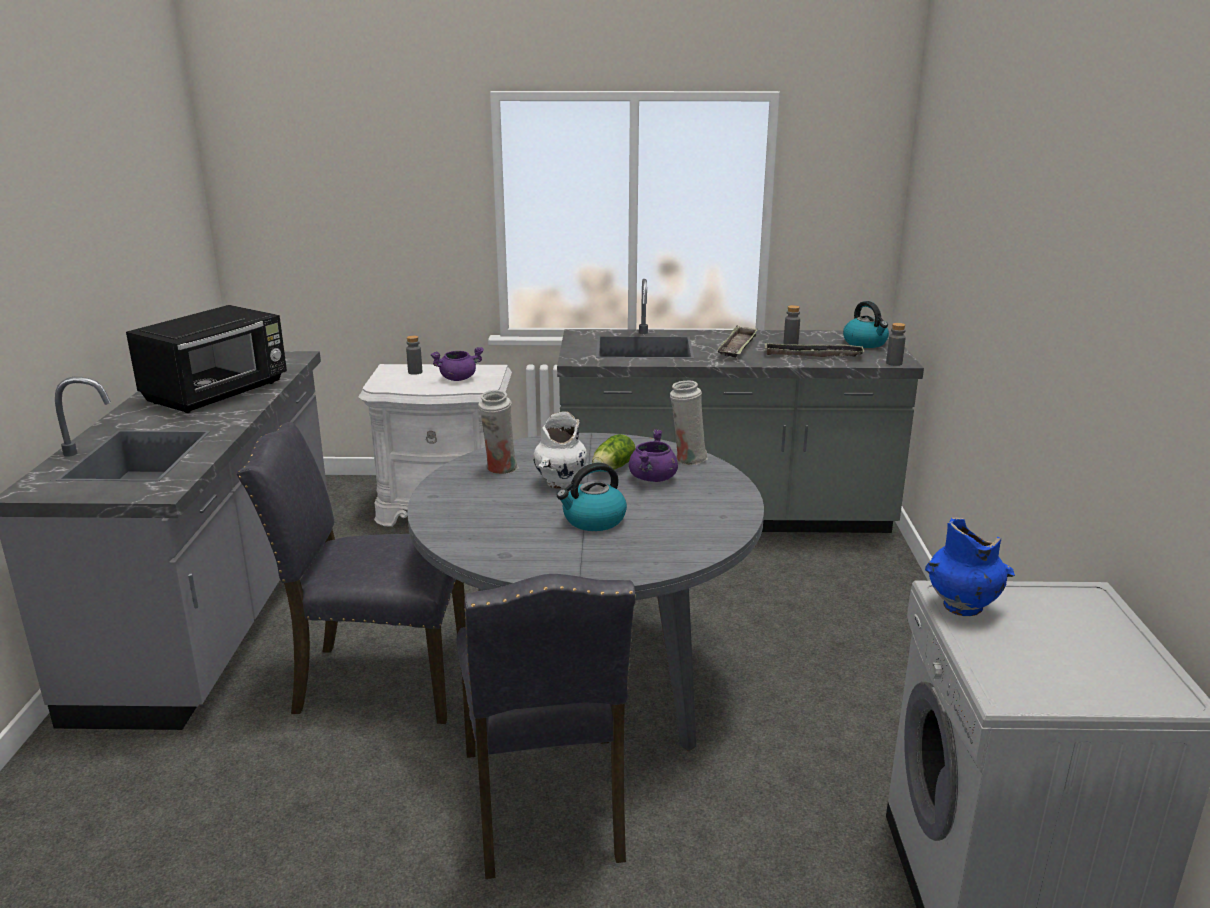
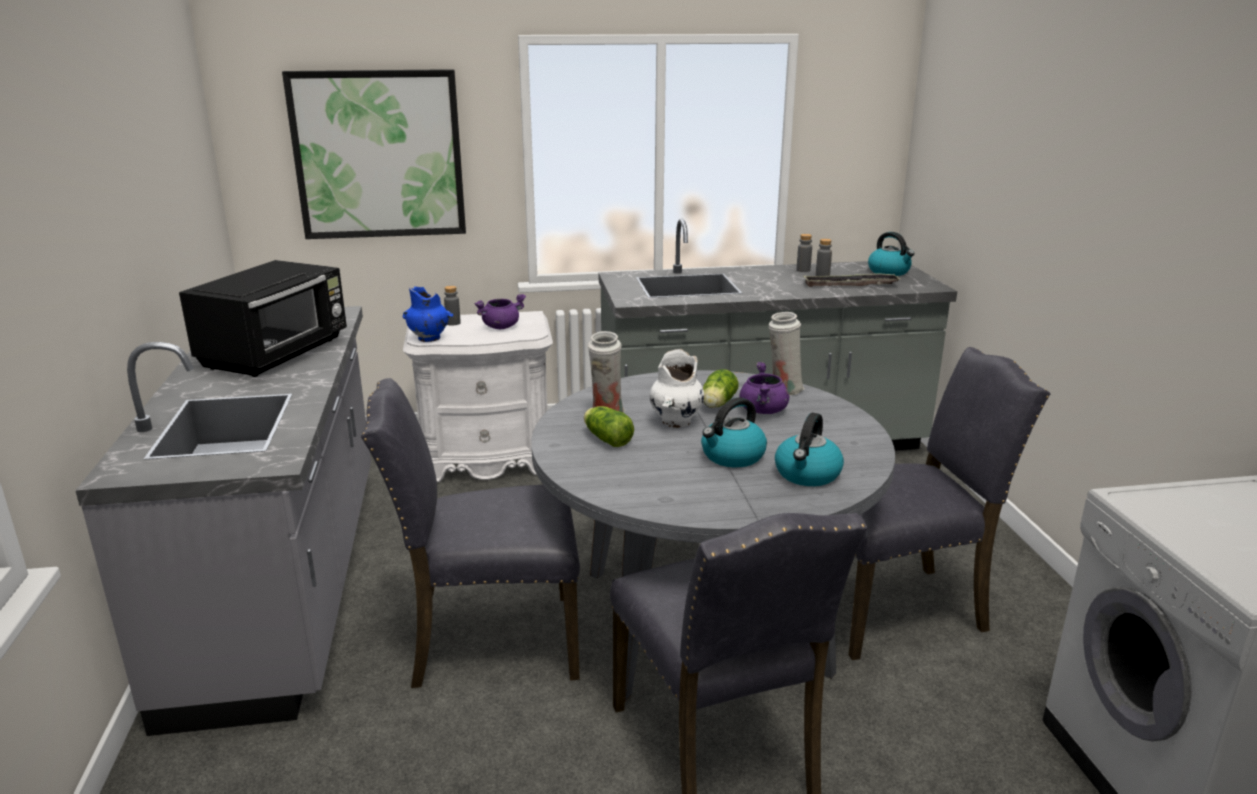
camera: 10 degrees left, 0 degrees up
(355, 205) = (378, 155): none -> picture
(484, 494) = (606, 438): none -> lettuce
(655, 543) = (807, 474): none -> kettle
(737, 347) = (776, 281): tray -> none
(788, 690) = (897, 608): none -> grey chair
(894, 363) = (928, 288): grey bottle -> grey bottle (803, 270)
(963, 607) = (1154, 510): blue vase -> blue vase (429, 338)

